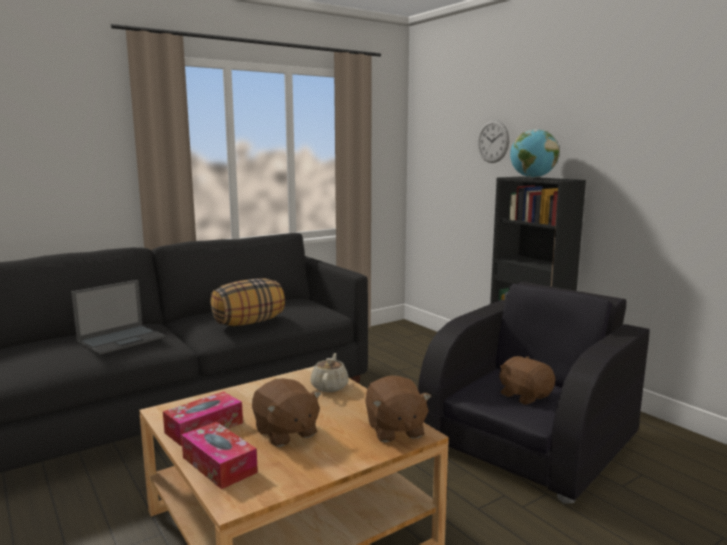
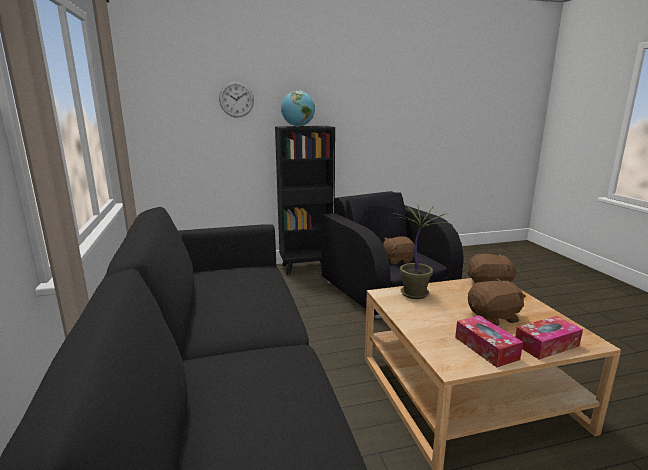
camera: 70 degrees left, 5 degrees up
(122, 339) = (265, 378): laptop -> none
(249, 323) = (265, 300): pillow -> none
(330, 386) = (415, 294): beige teapot -> potted plant

